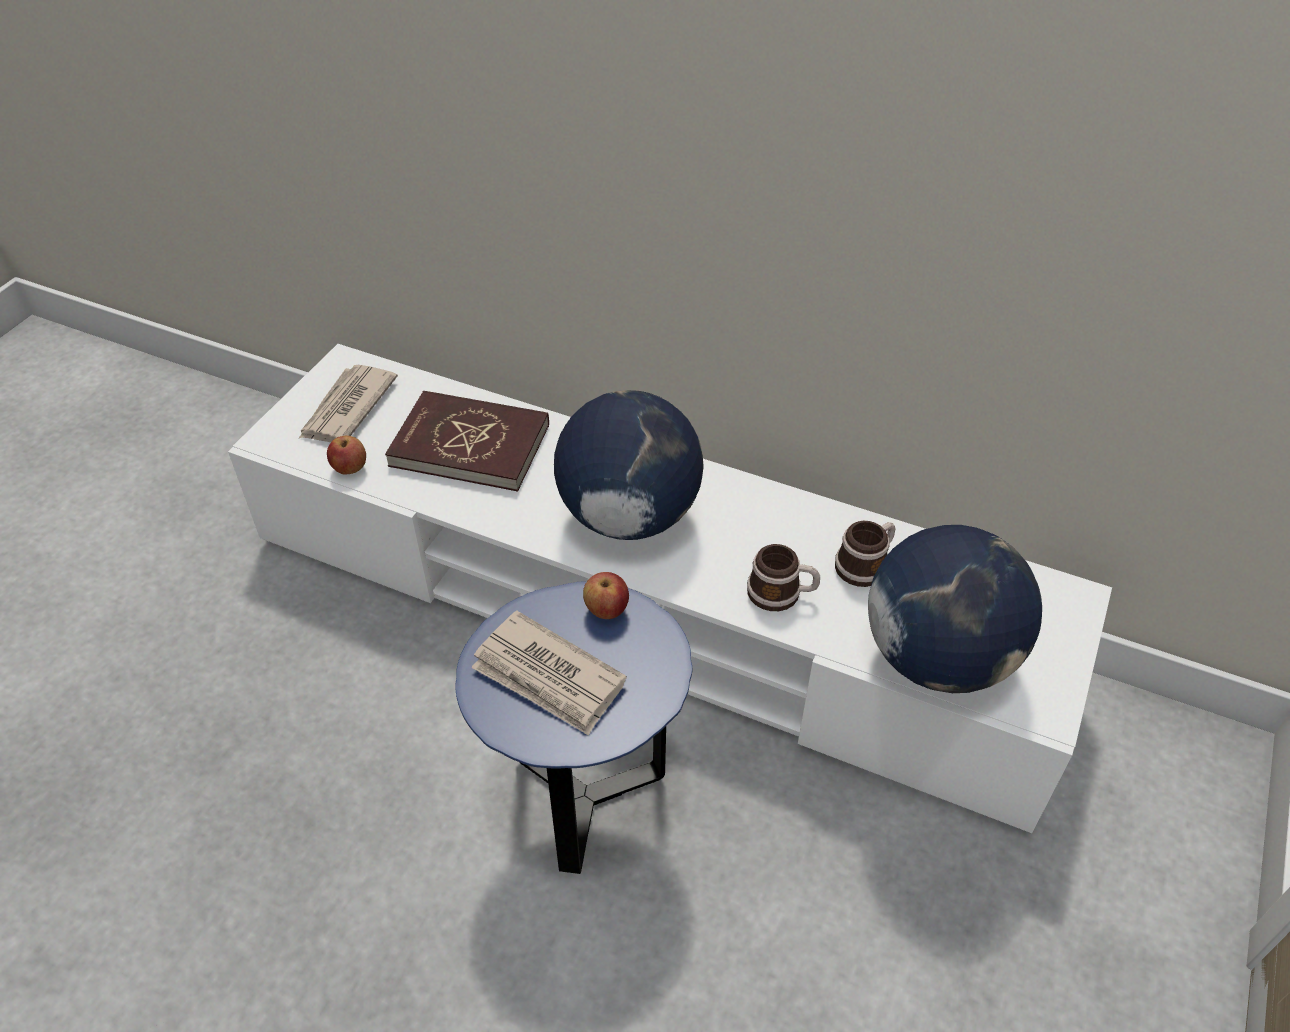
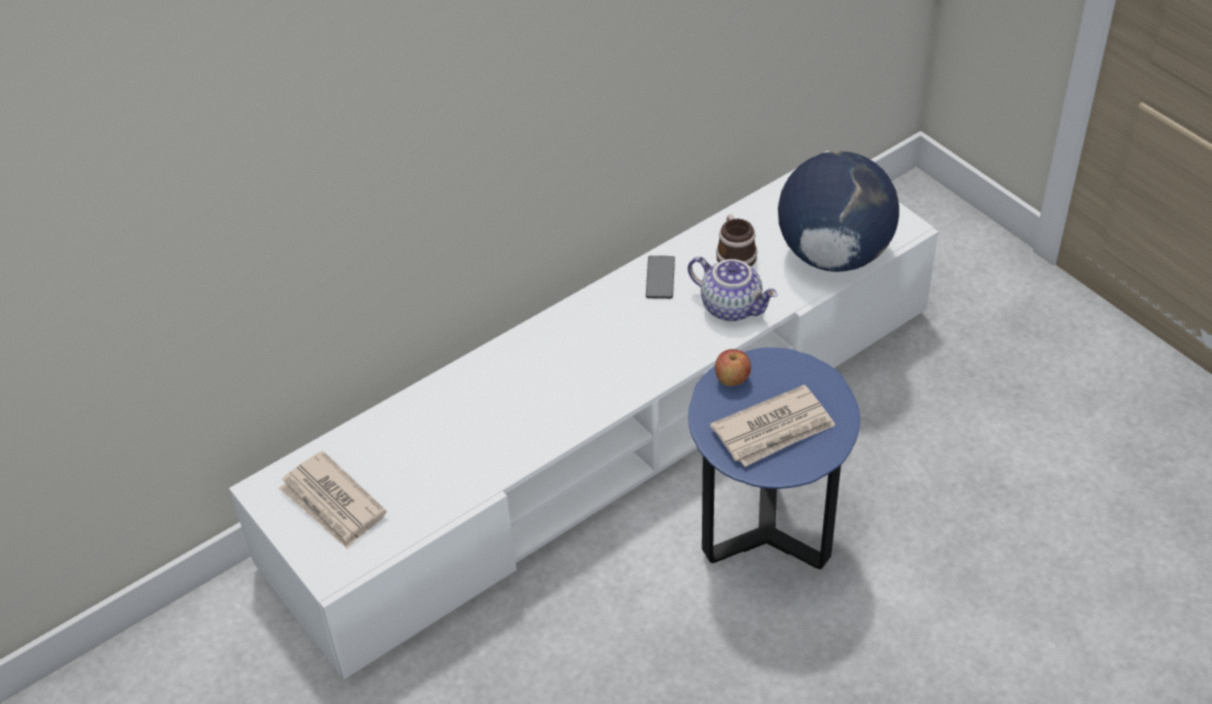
camera: 60 degrees left, 0 degrees up
(350, 468) = (417, 521): apple -> none
(470, 445) = (448, 431): red book -> none
(628, 516) = (600, 360): globe -> none
(779, 517) = (660, 278): none -> phone
(781, 593) = (732, 306): mug -> teapot

